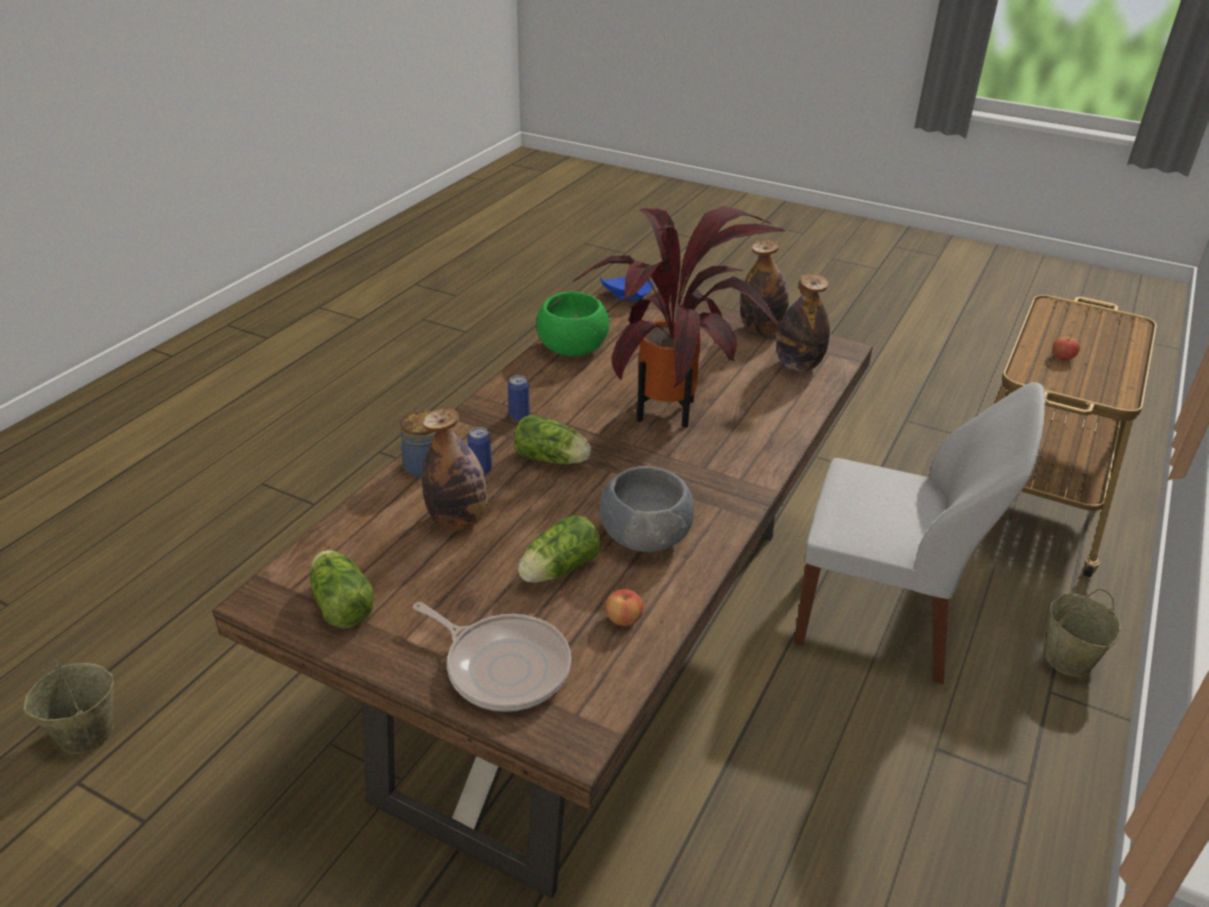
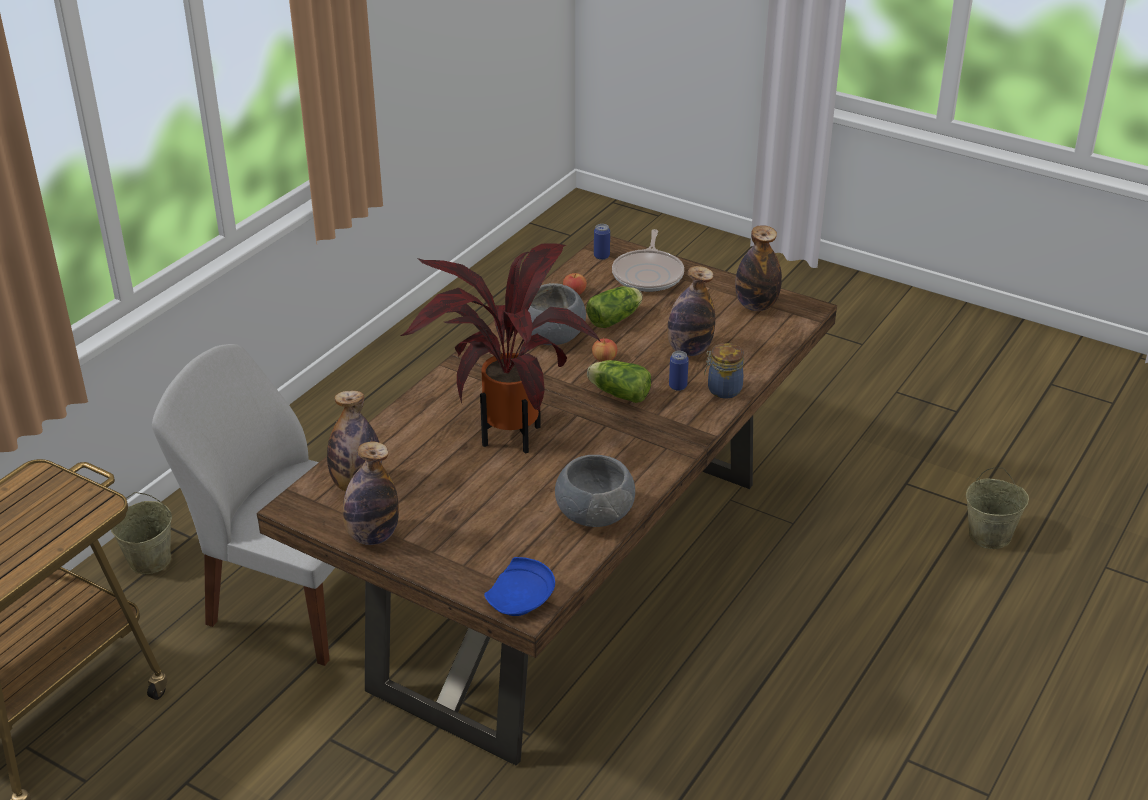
camera: 175 degrees left, 0 degrees up
(341, 602) = (756, 305): lettuce -> bottle
(503, 666) = (648, 274): frying pan -> frying pan turned 120 degrees counterclockwise
(519, 416) = (649, 434): can -> can (601, 256)
(573, 348) = (594, 514): green bowl -> grey bowl
(1062, 357) = (32, 530): apple -> apple (604, 359)

